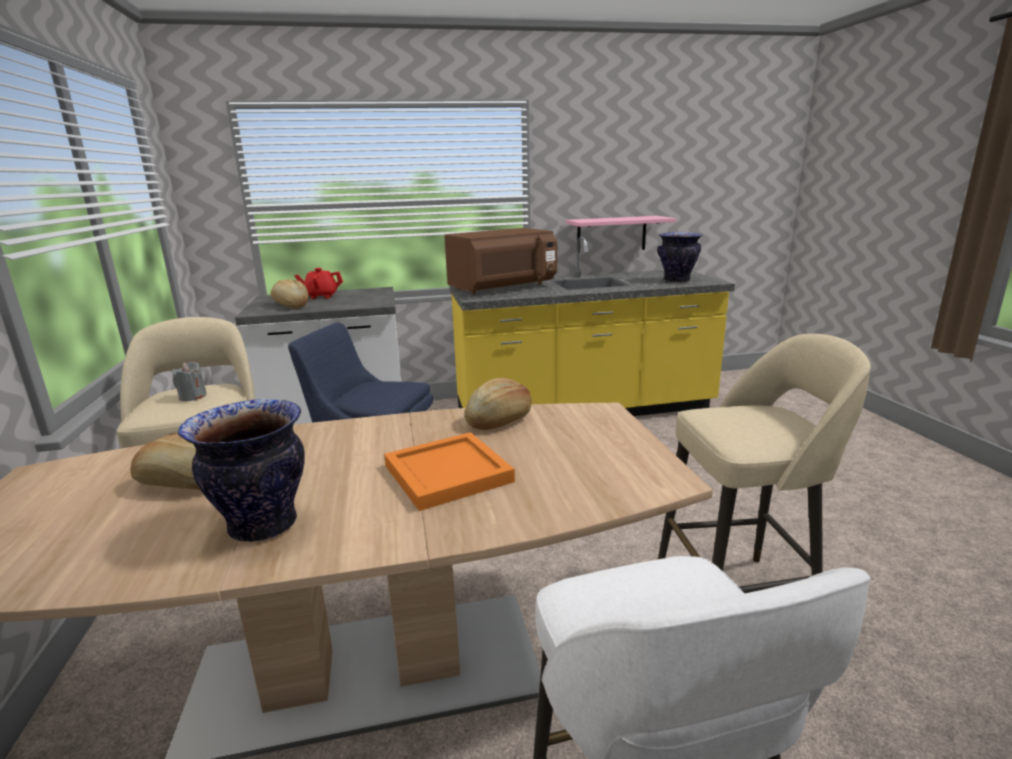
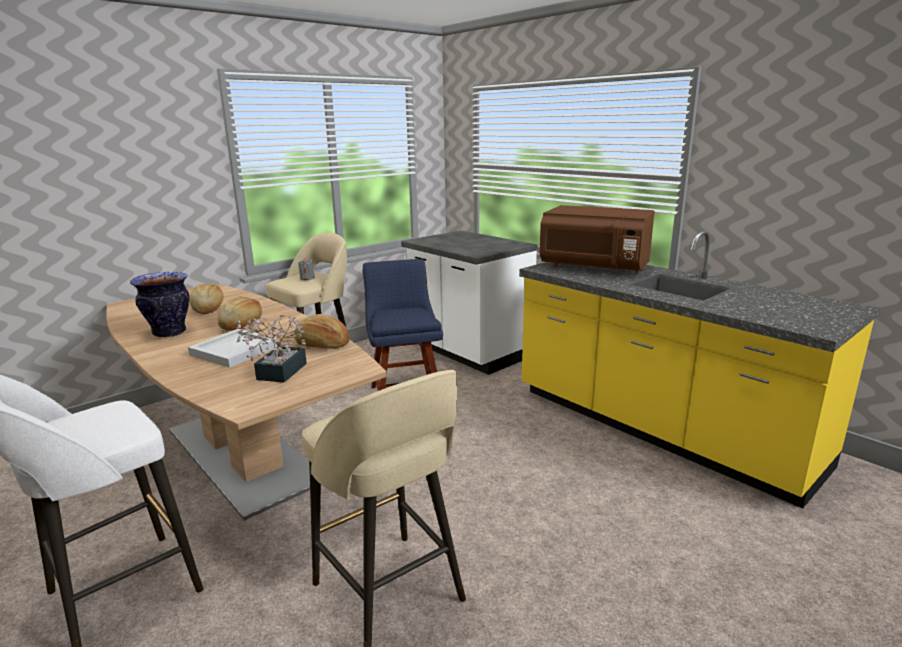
camera: 60 degrees right, 0 degrees up
(290, 305) = (442, 241): bread -> bread (242, 324)
(321, 296) = (476, 240): red teapot -> none
(448, 472) = (236, 350): orange tray -> white tray
(573, 453) = (278, 374): none -> potted plant
(611, 234) = (787, 236): pink shelf -> none
(677, 281) = (778, 314): vase -> none

